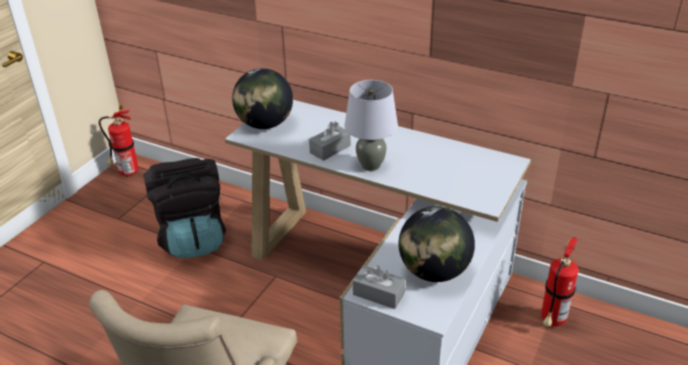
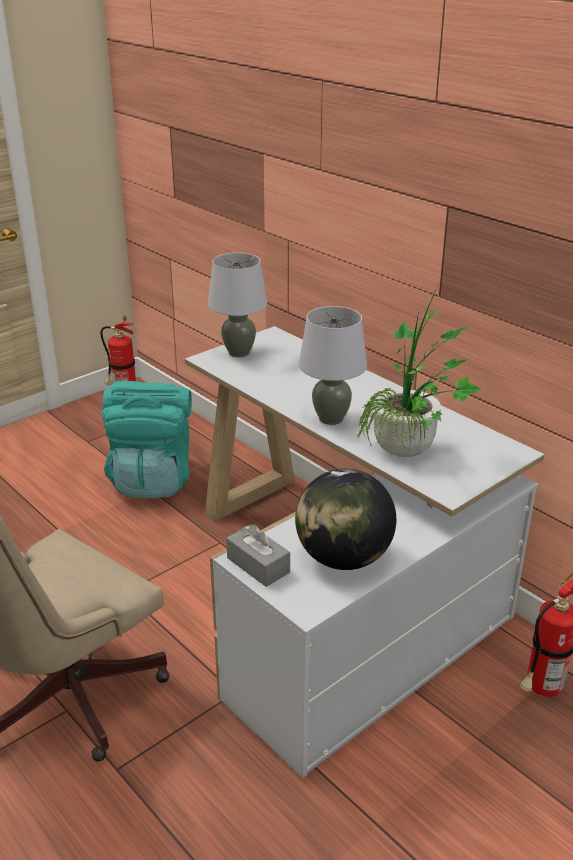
camera: 20 degrees right, 5 degrees down
(193, 238) = (153, 479): black backpack -> turquoise backpack
(265, 124) = (239, 352): globe -> grey table lamp
(330, 149) = (295, 392): grey tissue box -> none
(444, 183) = (408, 457): none -> potted plant

